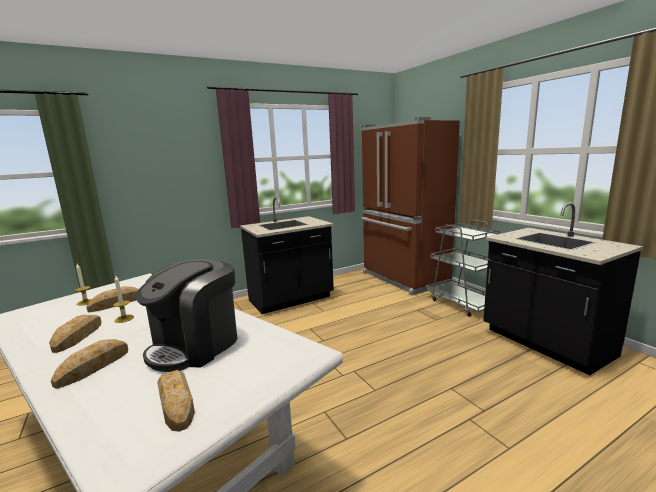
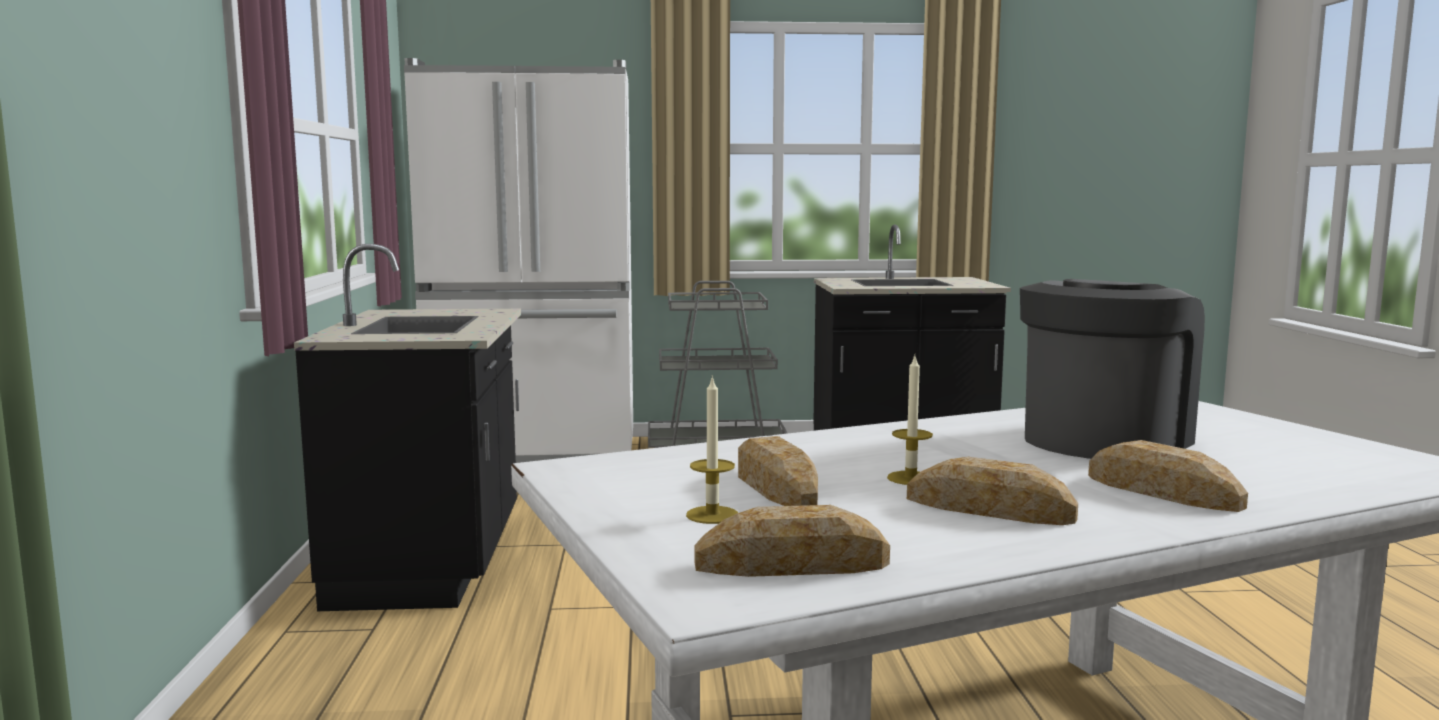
camera: 65 degrees left, 5 degrees down
(176, 403) = (1294, 451): bread -> bread (792, 563)
(195, 345) = (1103, 439): coffee machine -> coffee machine turned 105 degrees counterclockwise
(403, 279) = (536, 456): brown fridge -> white fridge

